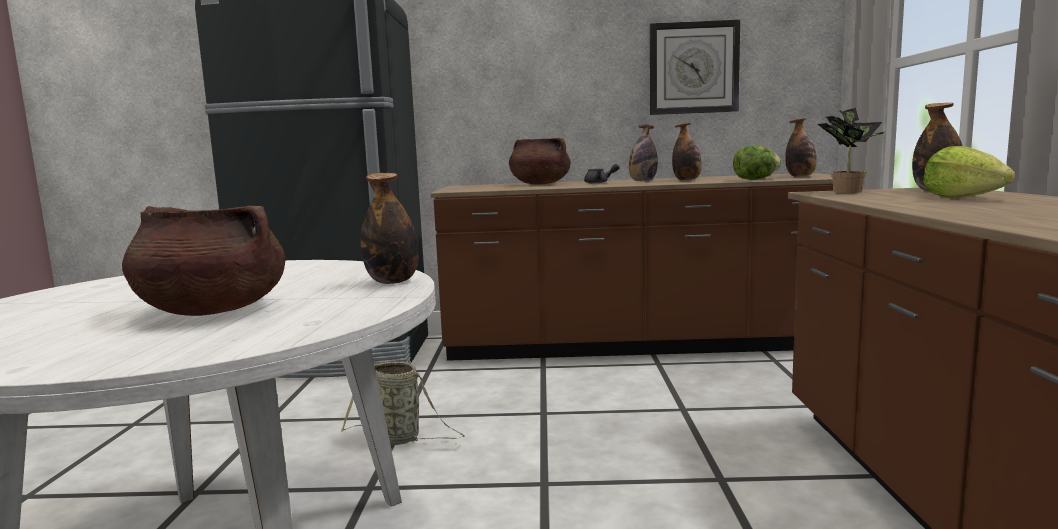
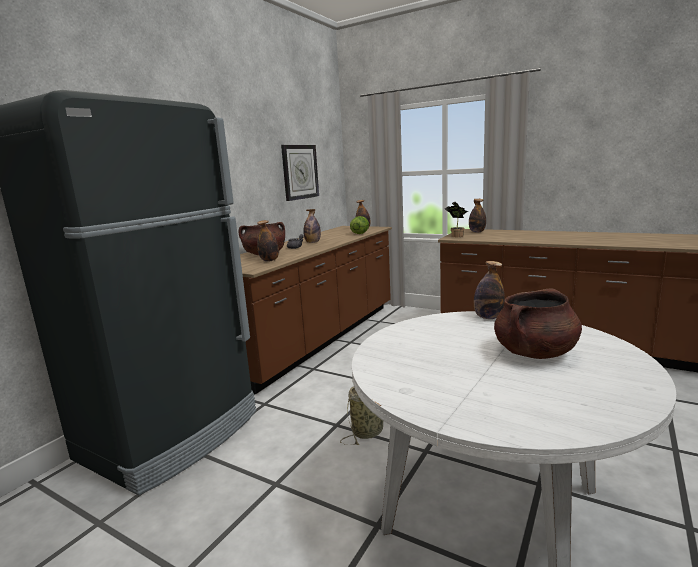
camera: 60 degrees left, 5 degrees up
(687, 180) = (330, 238): bottle -> bottle (269, 260)
(962, 197) = (505, 234): lettuce -> none

